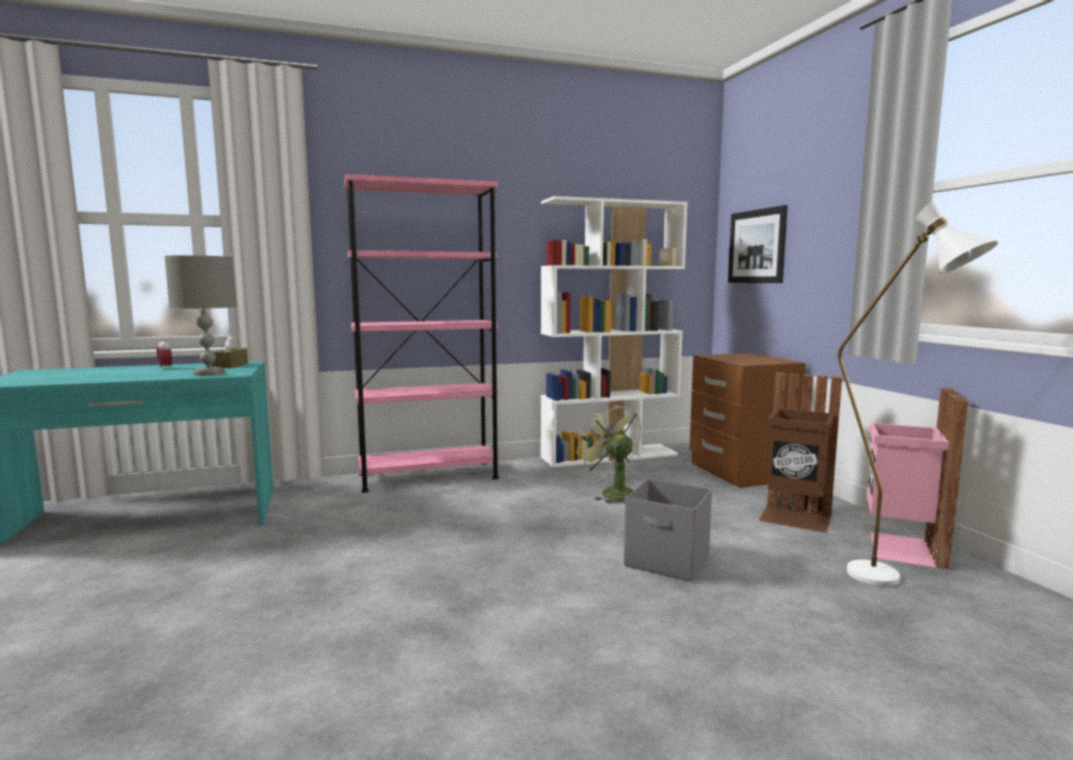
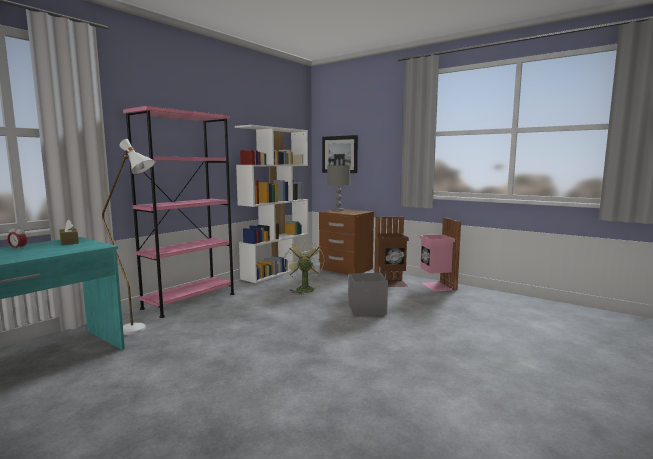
camera: 35 degrees left, 0 degrees up
(209, 373) = (78, 248): grey table lamp -> grey table lamp (338, 210)
(611, 493) = (303, 289): green fan -> green fan turned 60 degrees clockwise
(892, 582) = (447, 297): white floor lamp -> white floor lamp (140, 330)

